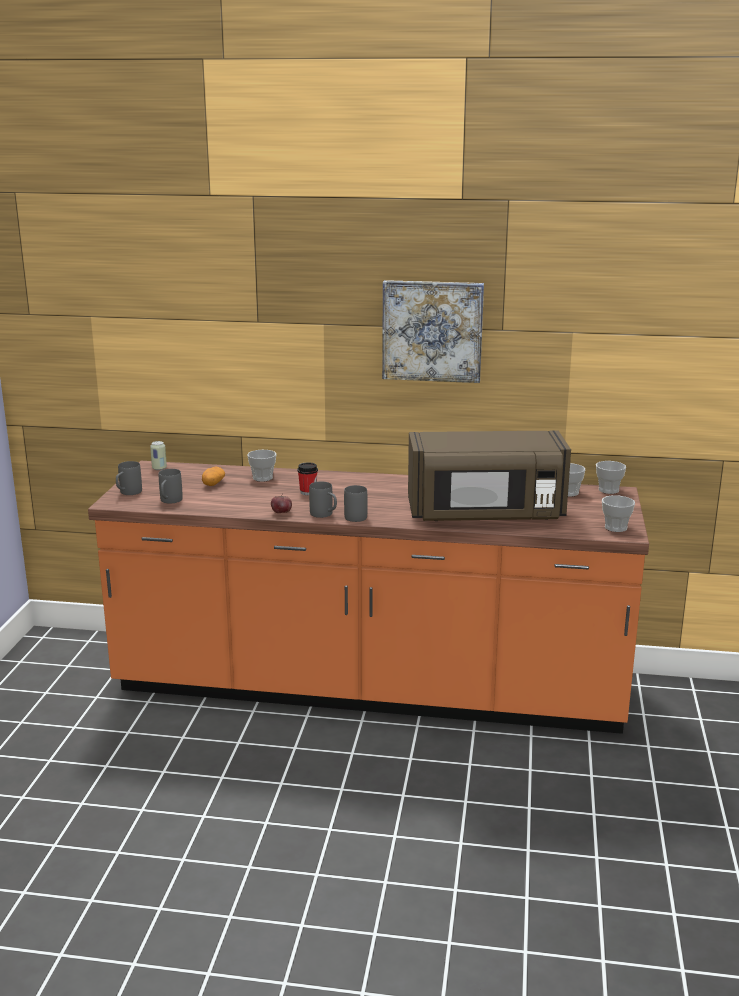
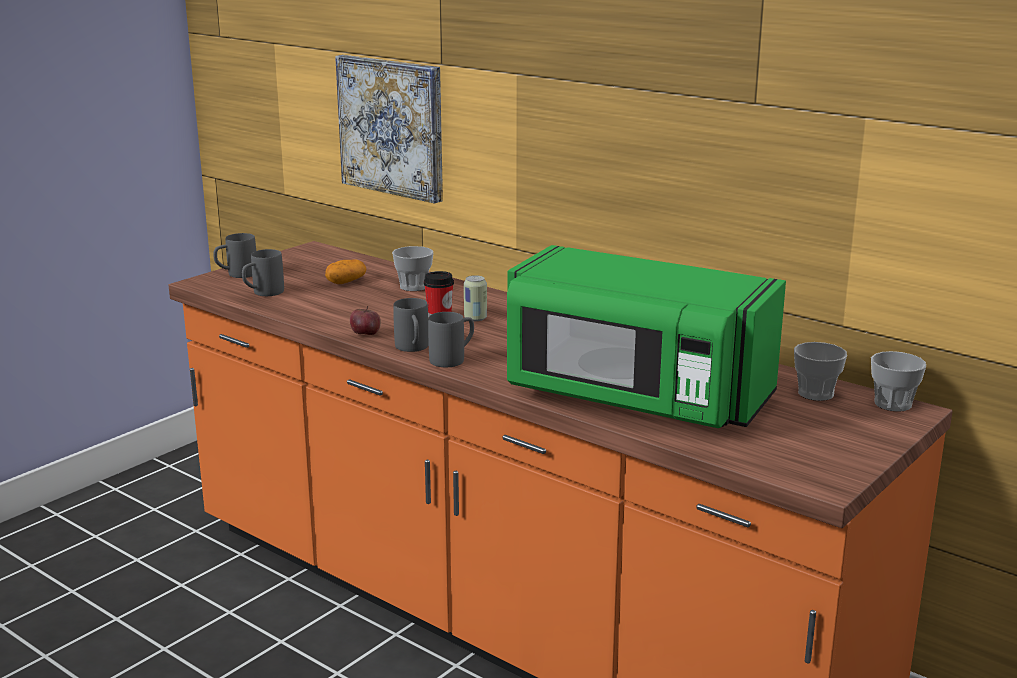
camera: 30 degrees right, 0 degrees up
(159, 468) = (317, 253): can -> can (475, 318)
(432, 331) = (652, 95): picture -> picture (392, 127)
(485, 514) = (634, 397): brown microwave -> green microwave
(615, 527) = (819, 467): cup -> none

